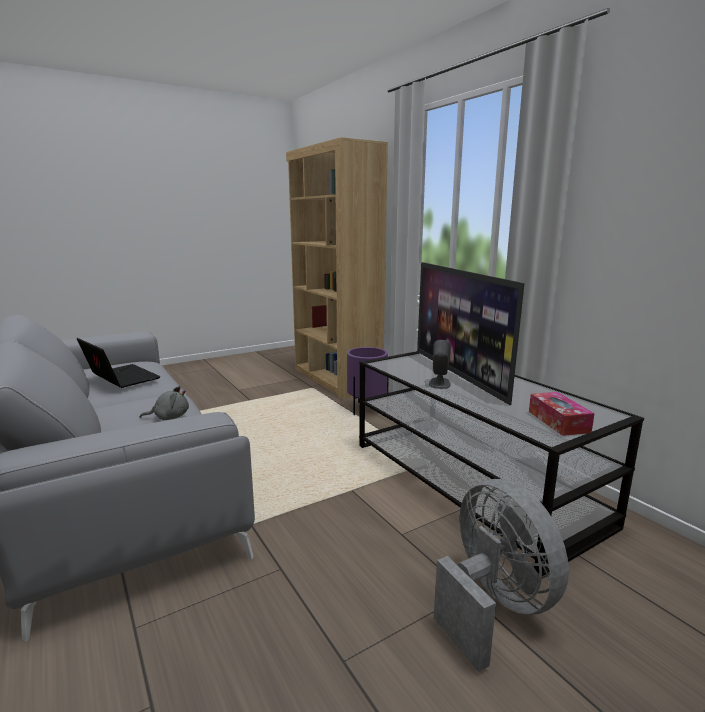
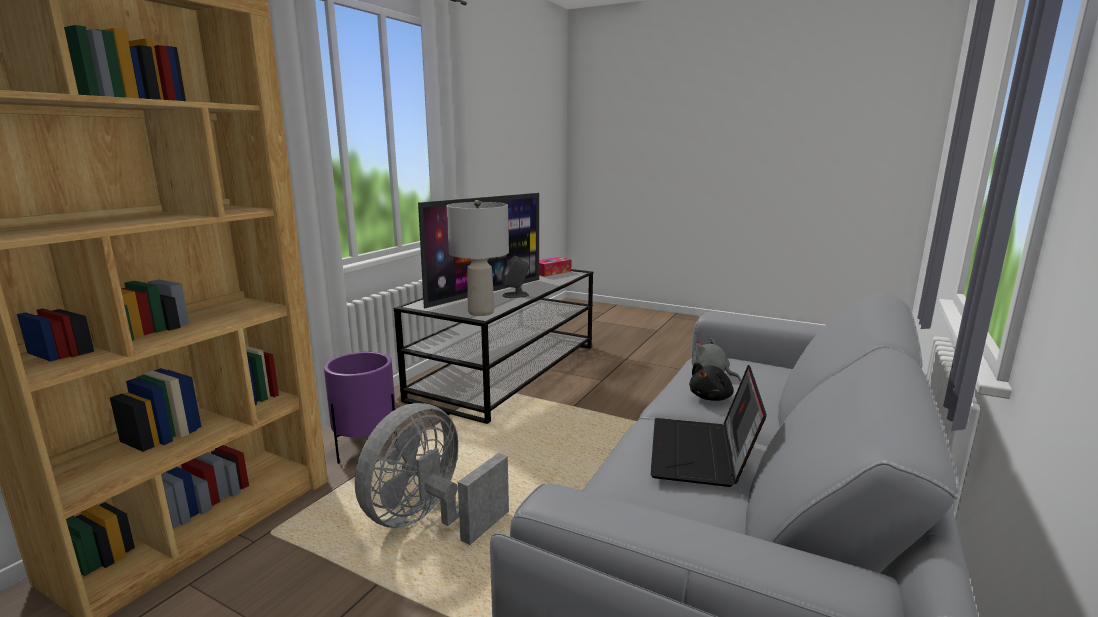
camera: 120 degrees left, 0 degrees up
(148, 403) = (711, 397): none -> black plush toy
(392, 365) = (480, 312): none -> grey table lamp
(493, 605) = (626, 353): grey fan -> grey fan (429, 520)

